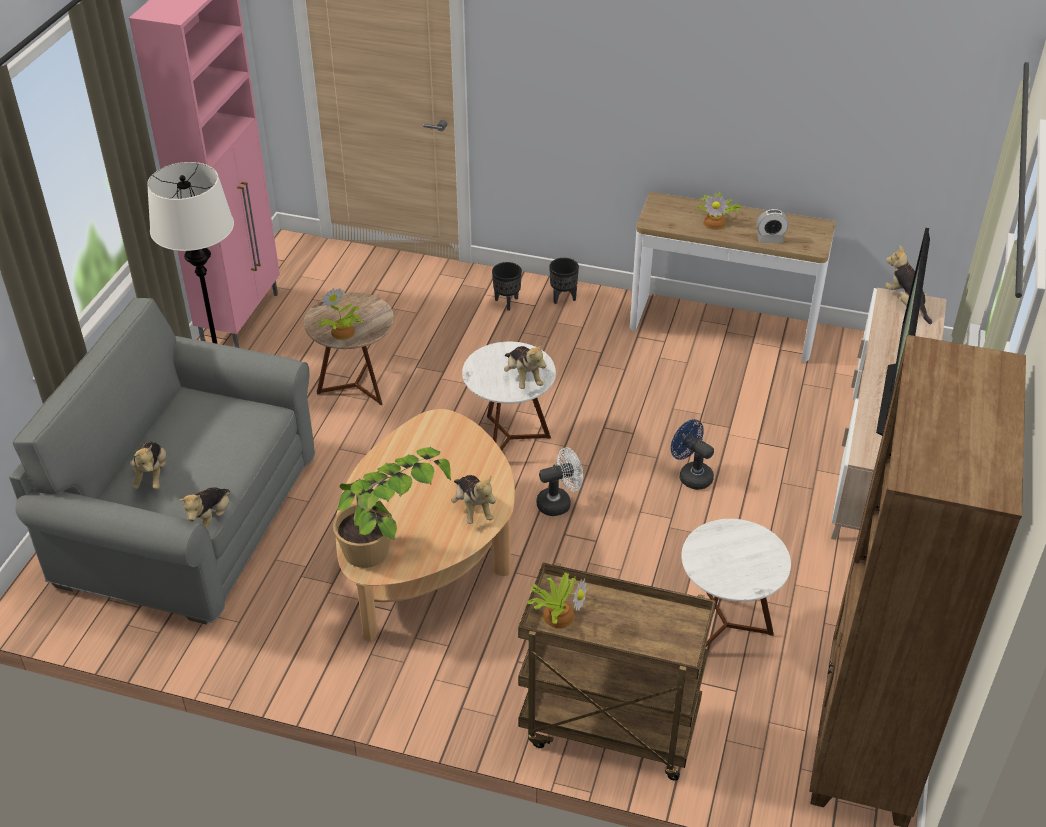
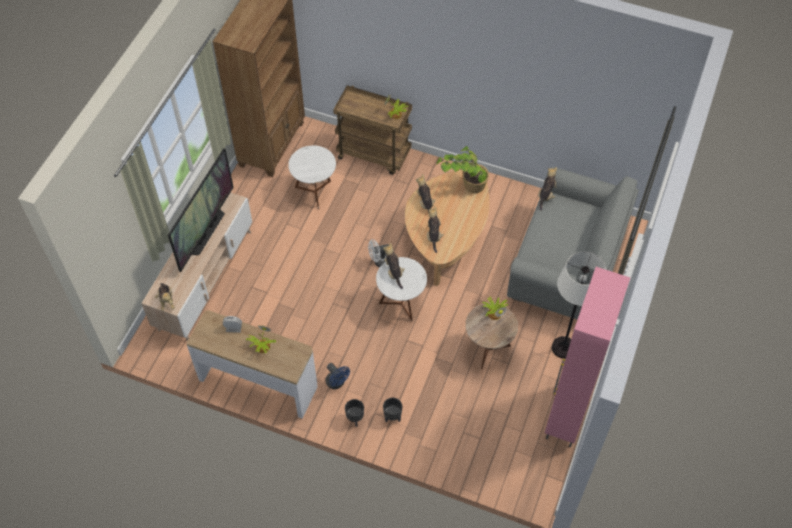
camera: 175 degrees left, 15 degrees up
(152, 475) = (578, 218): plush toy -> plush toy (434, 235)
(691, 475) = (308, 273): blue fan -> blue fan (337, 383)

